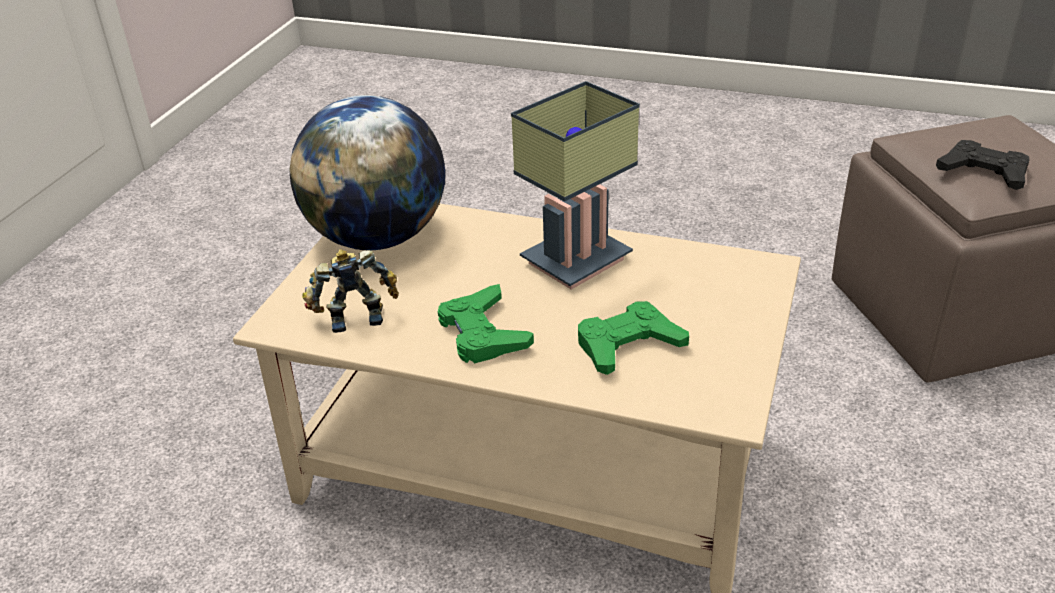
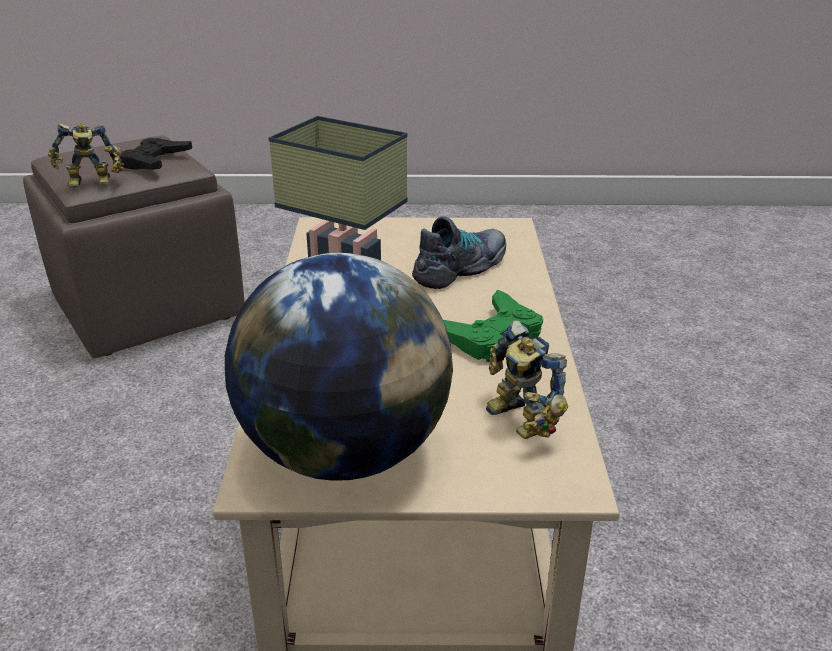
camera: 110 degrees left, 5 degrees down
(628, 345) = (462, 268): green game controller -> shoe
(909, 140) = (91, 183): none -> toy robot

